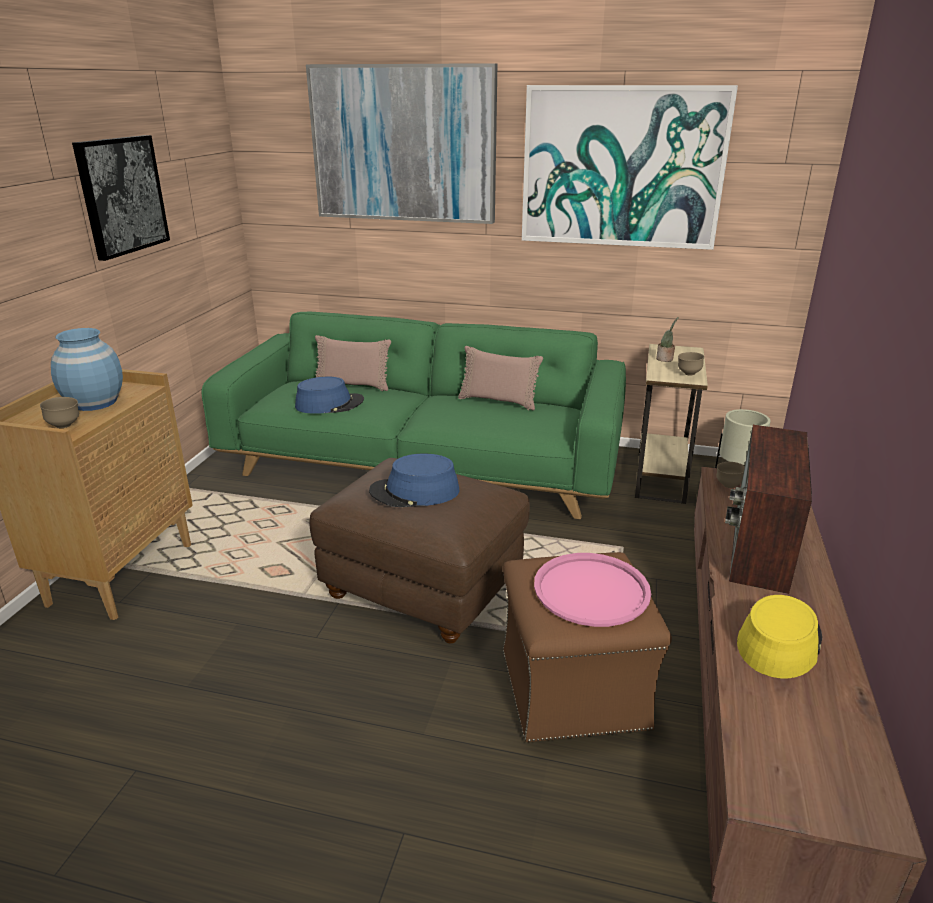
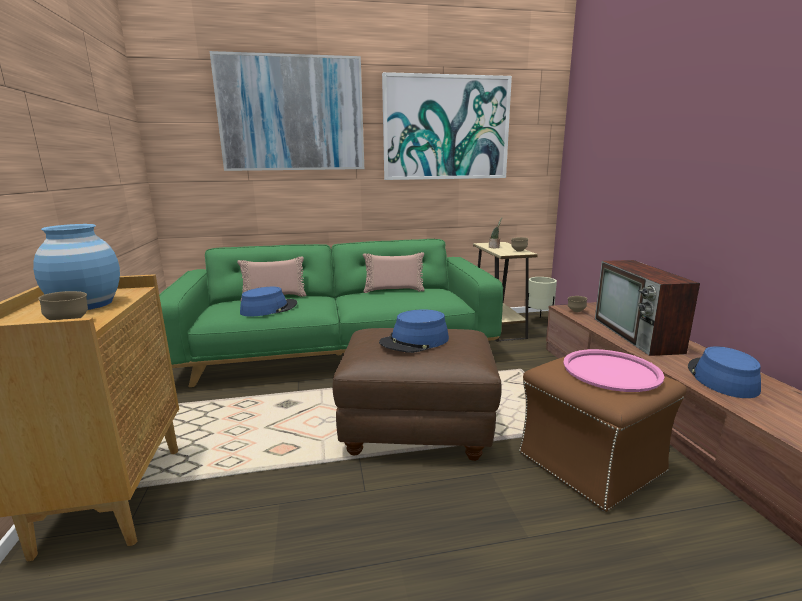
camera: 25 degrees left, 10 degrees down
(122, 195) = (66, 125): picture -> none
(778, 641) = (721, 378): yellow hat -> blue hat

